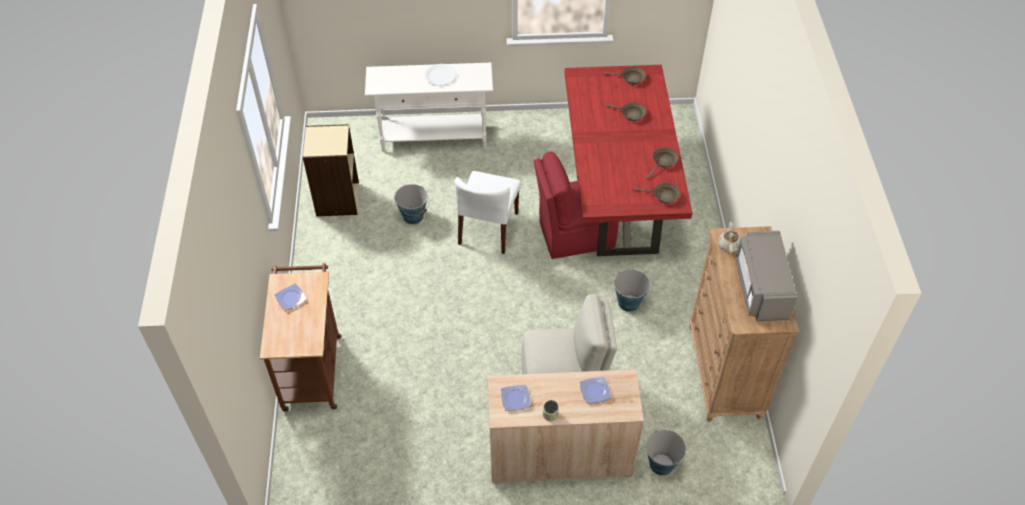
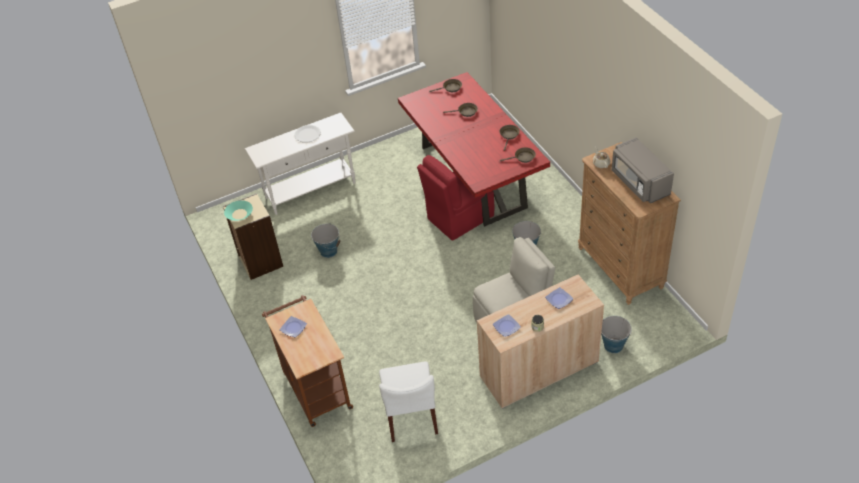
camera: 20 degrees left, 5 degrees down
(317, 141) = (239, 214): none -> turquoise bowl
(488, 229) = (392, 238): white chair -> white chair (411, 415)

